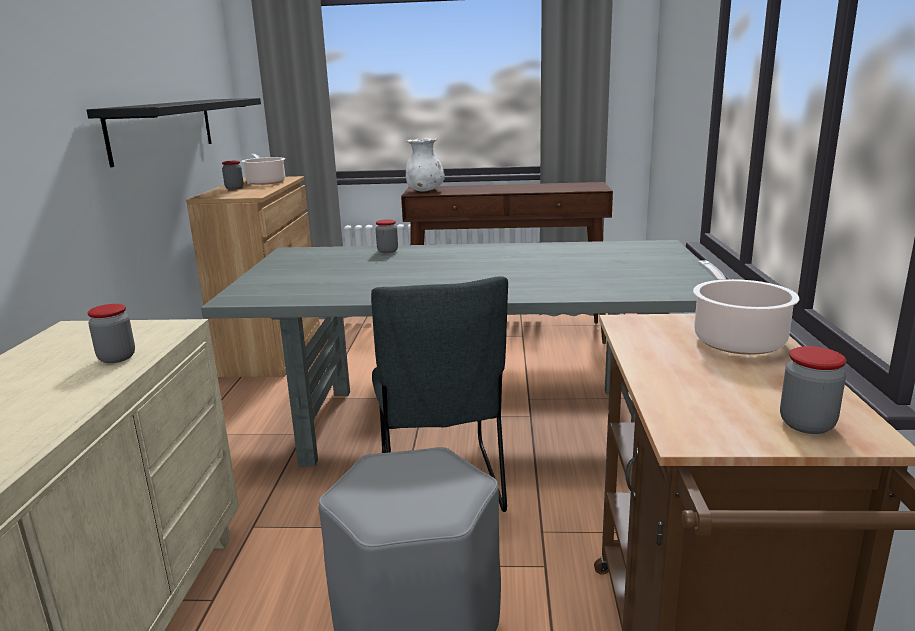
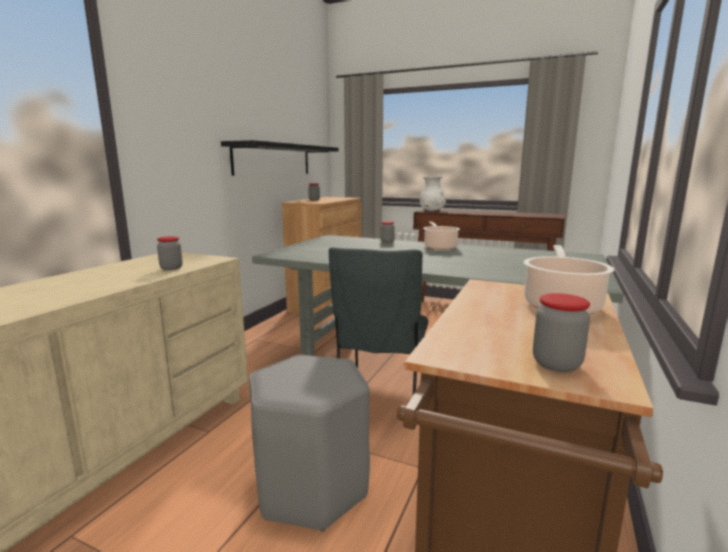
camera: 20 degrees right, 5 degrees down
(265, 182) = (335, 198): cooking pot -> cooking pot (439, 247)

